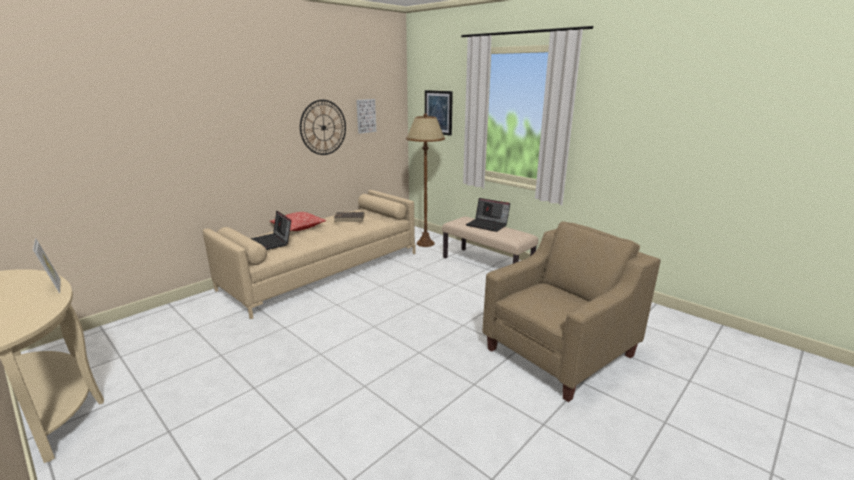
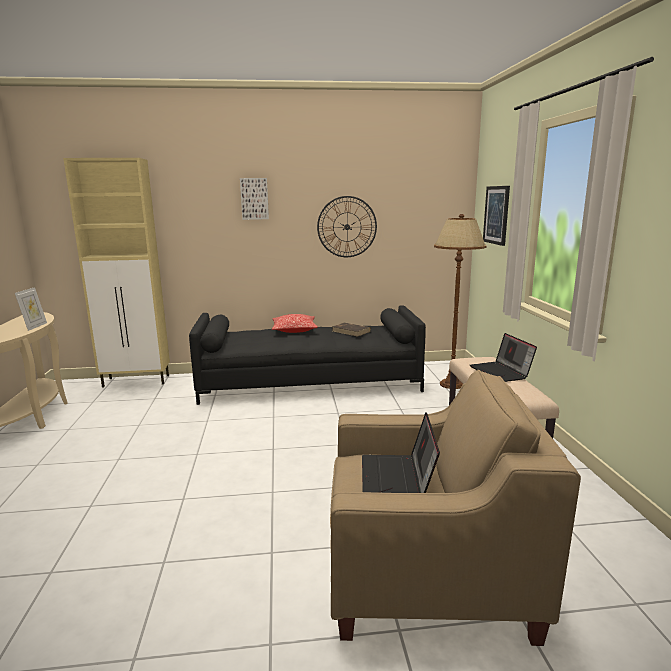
camera: 40 degrees right, 5 degrees down
(140, 321) = (137, 381): none -> beige cabinet
(272, 242) = (250, 337): laptop -> laptop (397, 480)
(324, 270) = (310, 382): beige sofa -> black sofa
(365, 116) = (406, 217): picture -> picture (254, 198)

